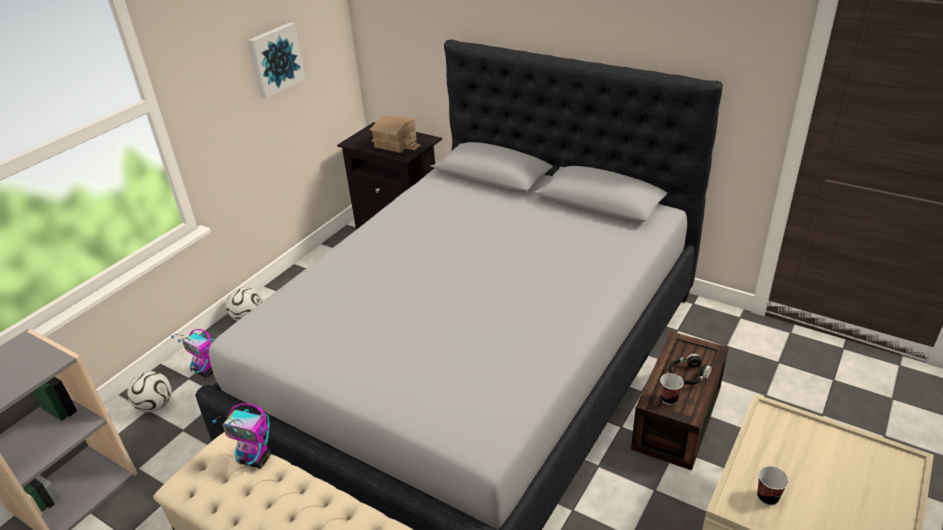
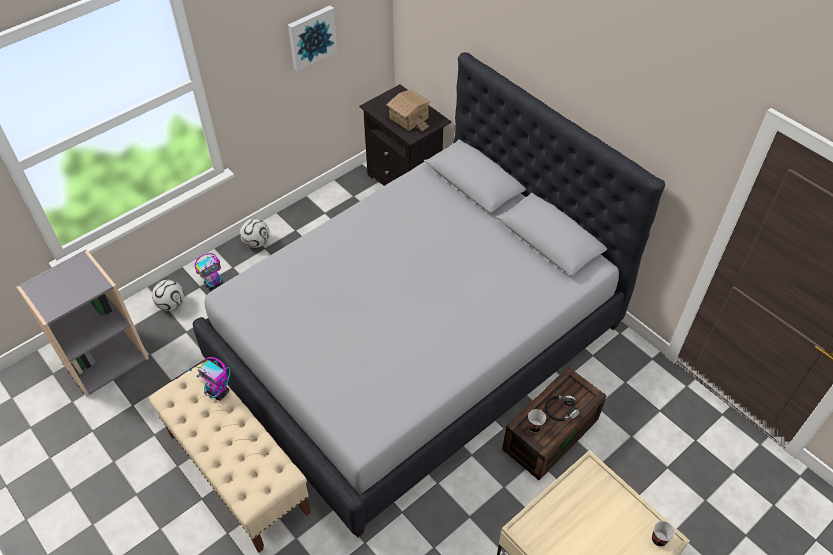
camera: 15 degrees right, 15 degrees up
(206, 371) = (213, 284): toy robot -> toy robot turned 90 degrees counterclockwise
(767, 497) = (550, 532): cup -> cup (658, 539)

